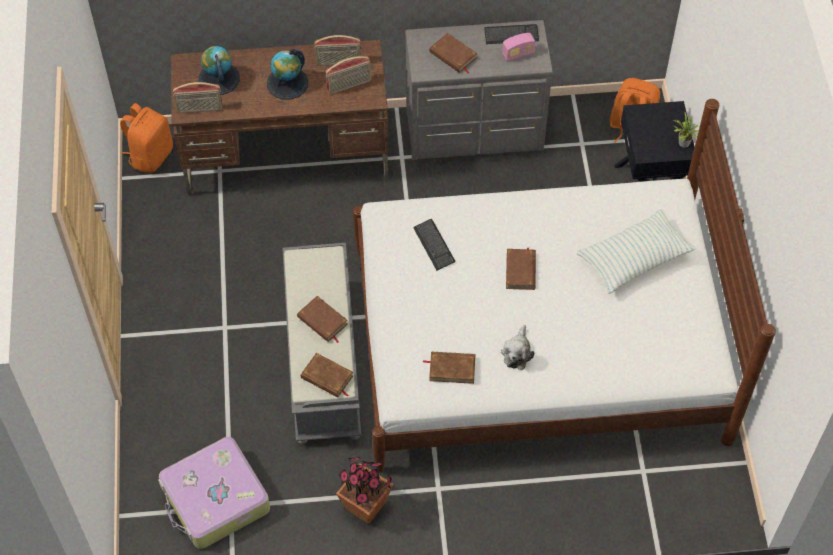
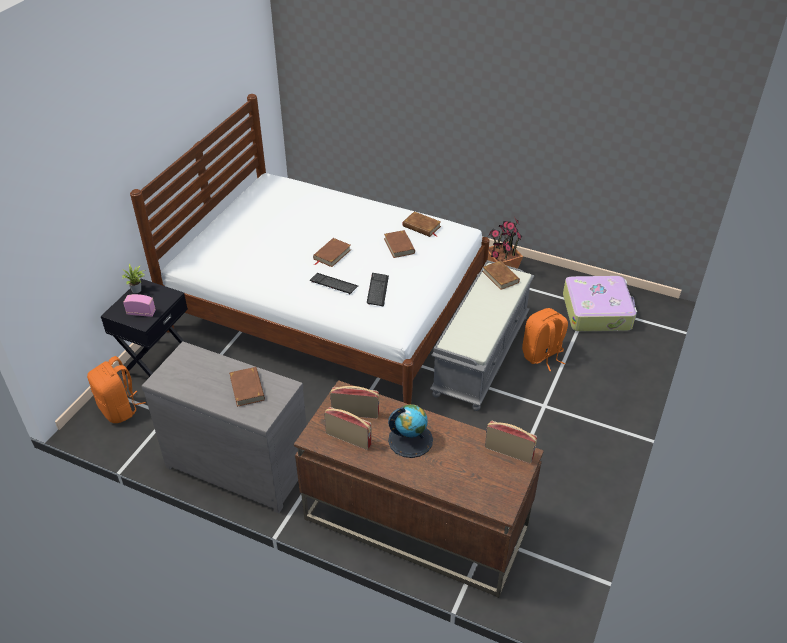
camera: 150 degrees left, 15 degrees down
(150, 155) = (548, 585): orange backpack -> orange backpack (542, 355)
(218, 79) = (474, 474): globe -> none
(322, 321) = (483, 307): brown book -> brown book (399, 246)
(511, 35) = (182, 383): keyboard -> keyboard (333, 284)
(517, 352) = (374, 219): plush toy -> none
(518, 54) = (193, 365): radio -> radio (141, 313)
(633, 259) = (253, 234): pillow -> none

